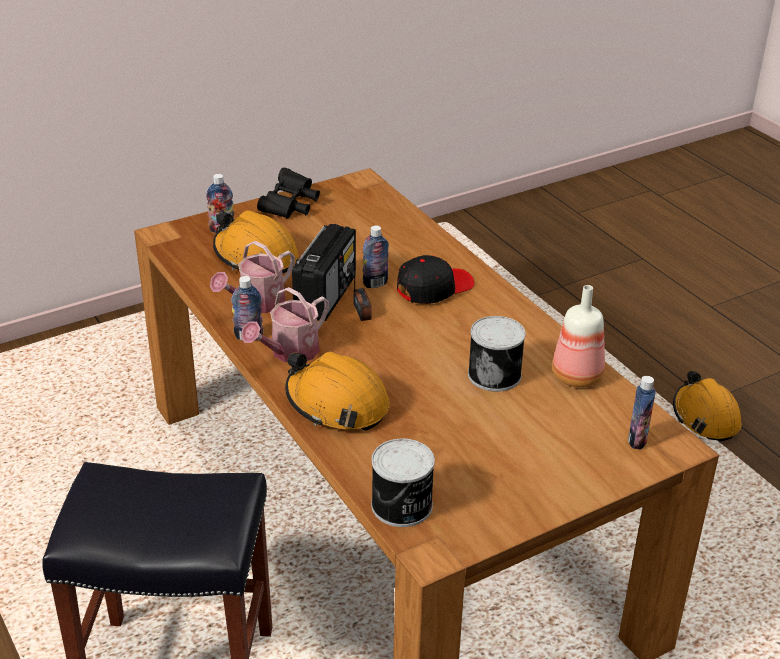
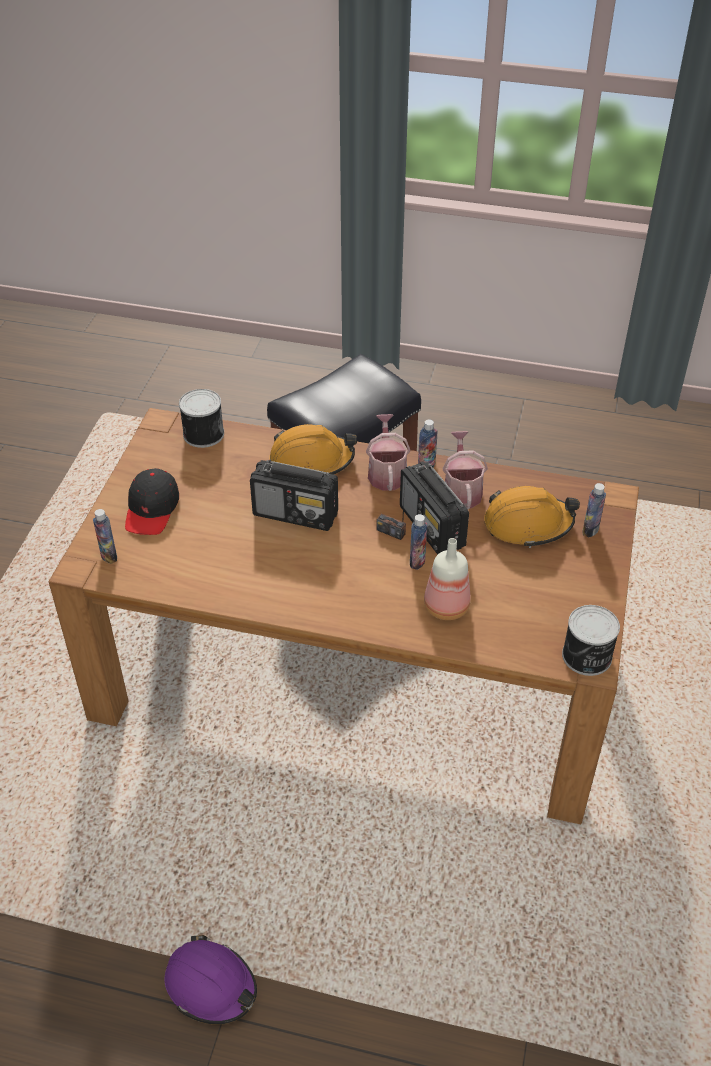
camera: 135 degrees right, 10 degrees up
(290, 206) = (591, 589): black binoculars -> none
(418, 370) = (296, 514): none -> radio
(434, 288) = (374, 588): black cap -> black cap (152, 509)
(495, 374) = (245, 544): can -> can (587, 657)
(578, 376) = (190, 581): bottle -> bottle (445, 608)
(705, 417) = (211, 986): orange hard hat -> purple hard hat

